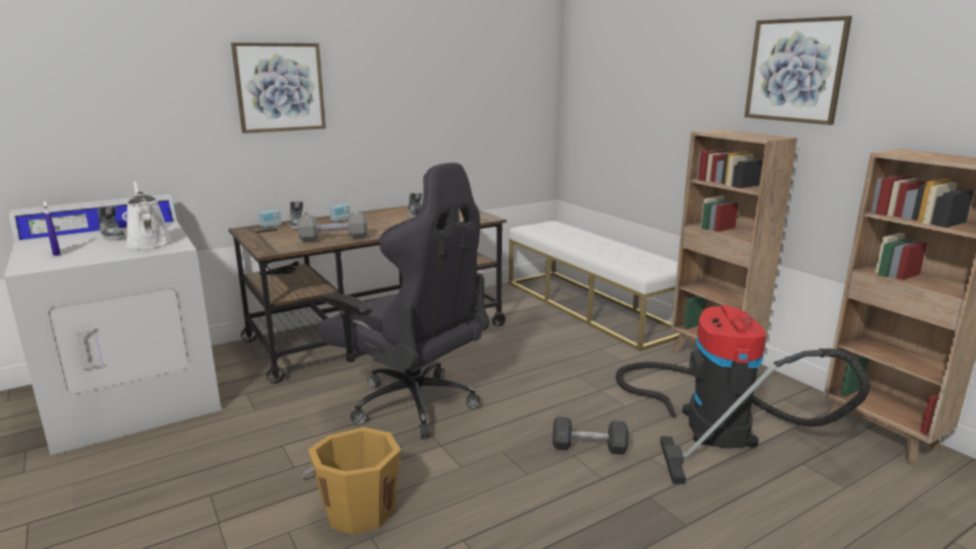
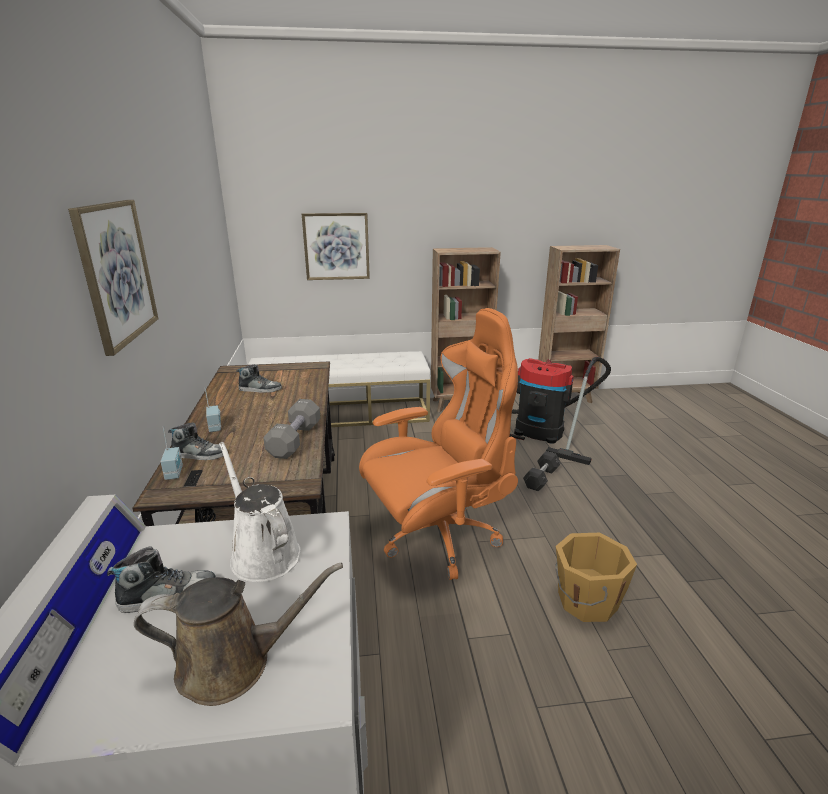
camera: 65 degrees left, 5 degrees up
(56, 253) = (233, 663): blue spray bottle -> brown watering can
(148, 242) = (262, 553): white watering can -> white watering can turned 60 degrees clockwise
(407, 402) = (434, 541): black office chair -> orange office chair
(795, 70) = (479, 203): picture -> picture (336, 246)

